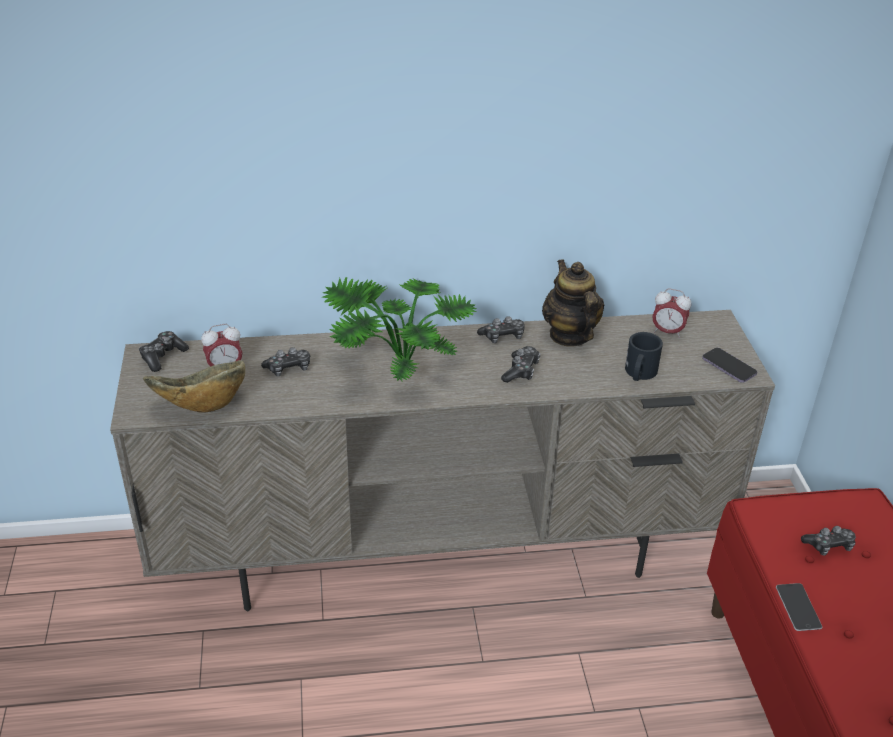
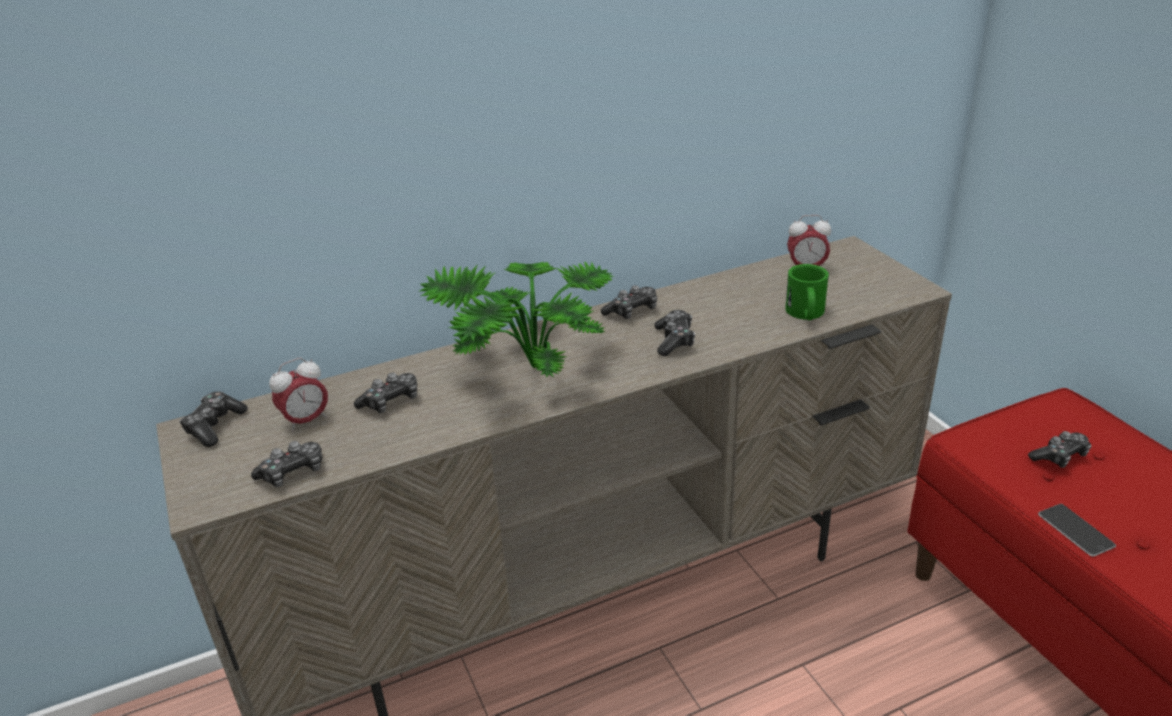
camera: 15 degrees left, 5 degrees down
(201, 406) = (293, 473): bowl -> game controller
(570, 335) = (705, 293): teapot -> none
(639, 374) = (806, 314): black mug -> green mug
(729, 367) = (893, 287): phone -> none

